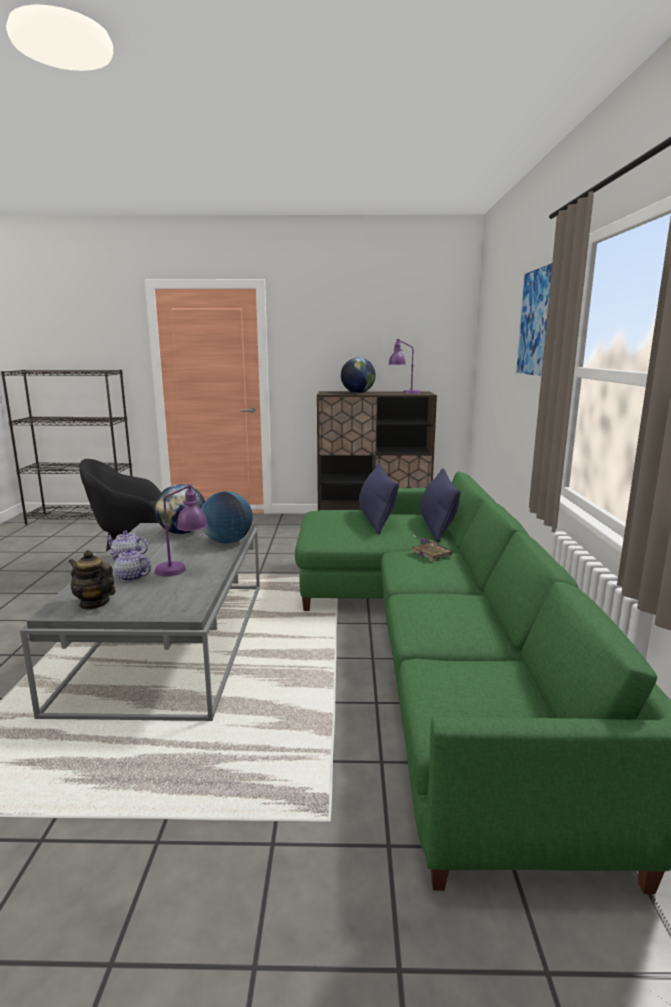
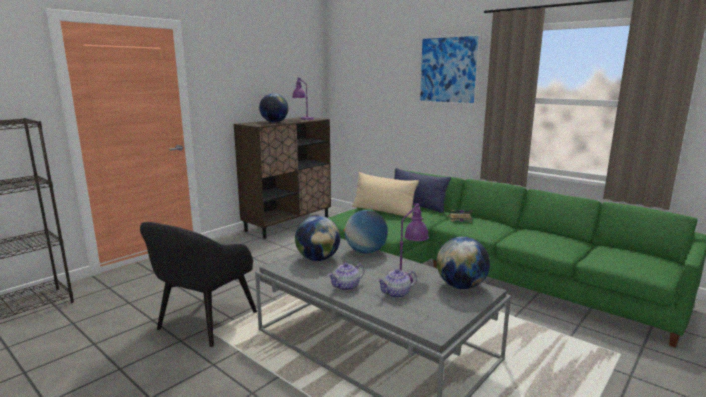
camera: 50 degrees left, 0 degrees up
(94, 603) = (436, 315): teapot -> none
(184, 598) = (461, 286): none -> globe
(376, 519) = (383, 211): blue pillow -> beige pillow

